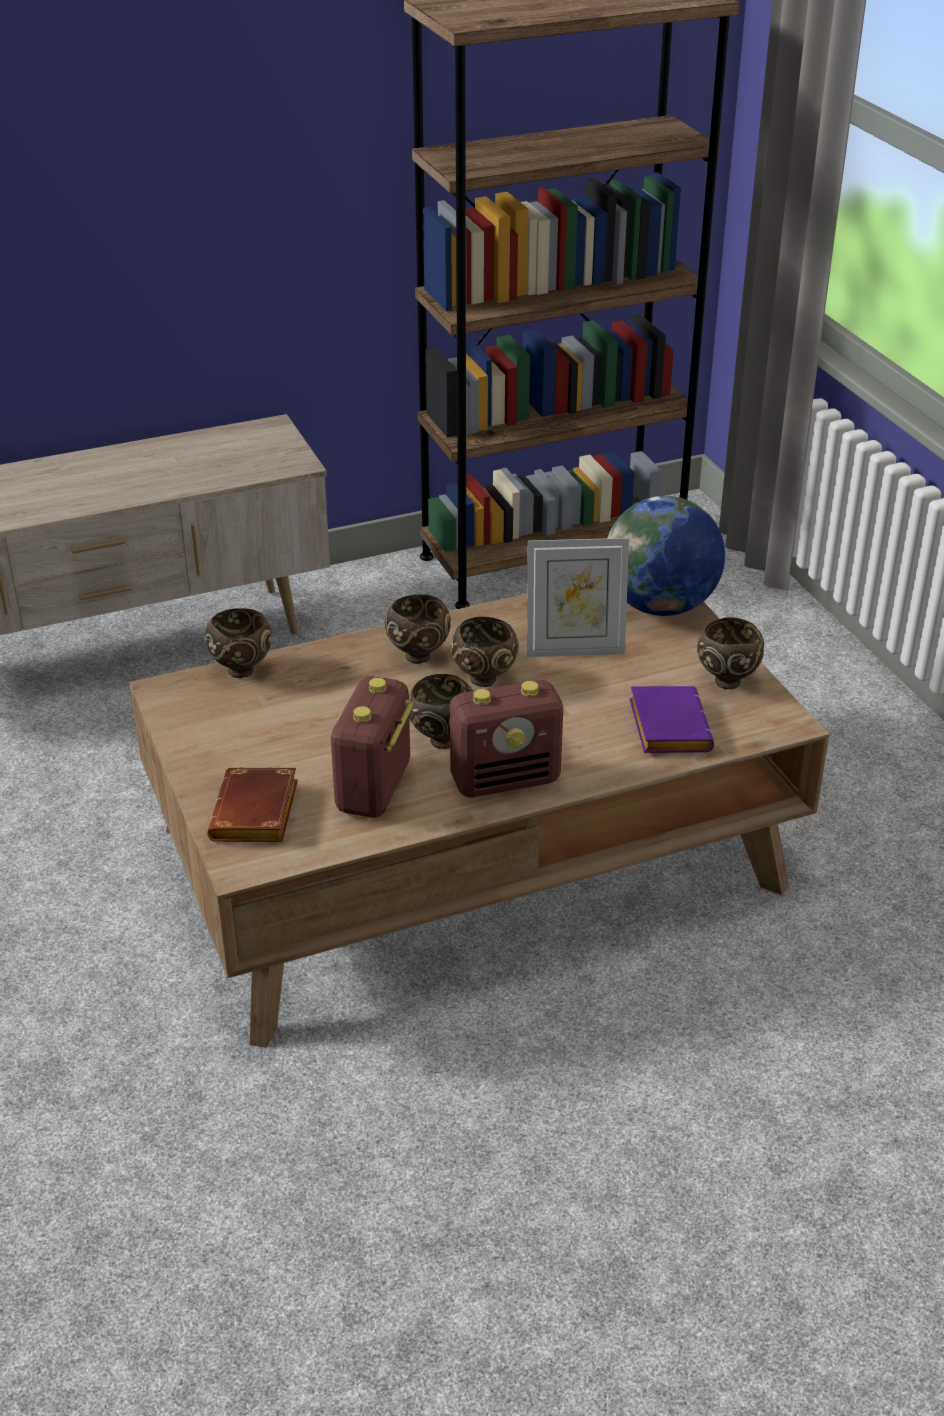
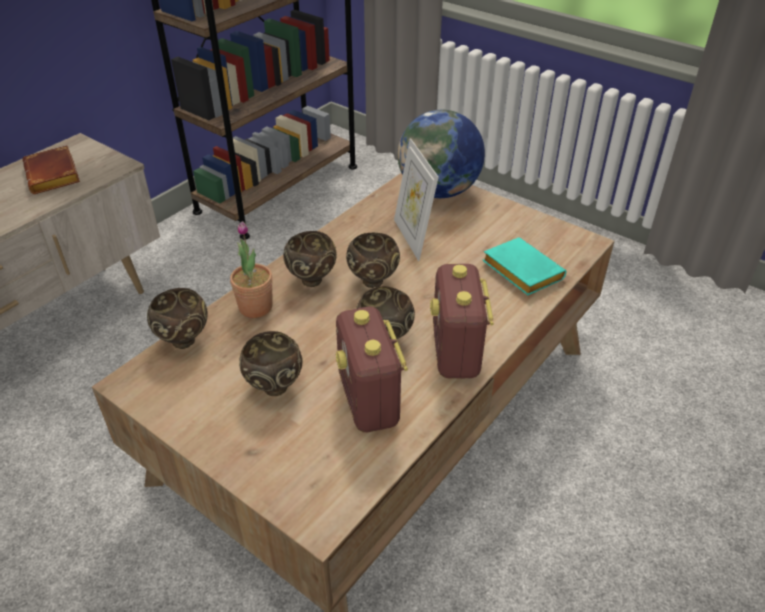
camera: 30 degrees left, 5 degrees up
(257, 815) = (296, 465): brown book -> brown book (55, 176)
(337, 663) = (255, 307): none -> potted plant
(506, 780) = (456, 352): radio -> radio turned 135 degrees clockwise
(574, 649) = (413, 238): picture frame -> picture frame turned 105 degrees clockwise
(666, 726) = (519, 271): purple book -> turquoise book
(726, 681) = (524, 227): brown bowl -> brown bowl (274, 387)

